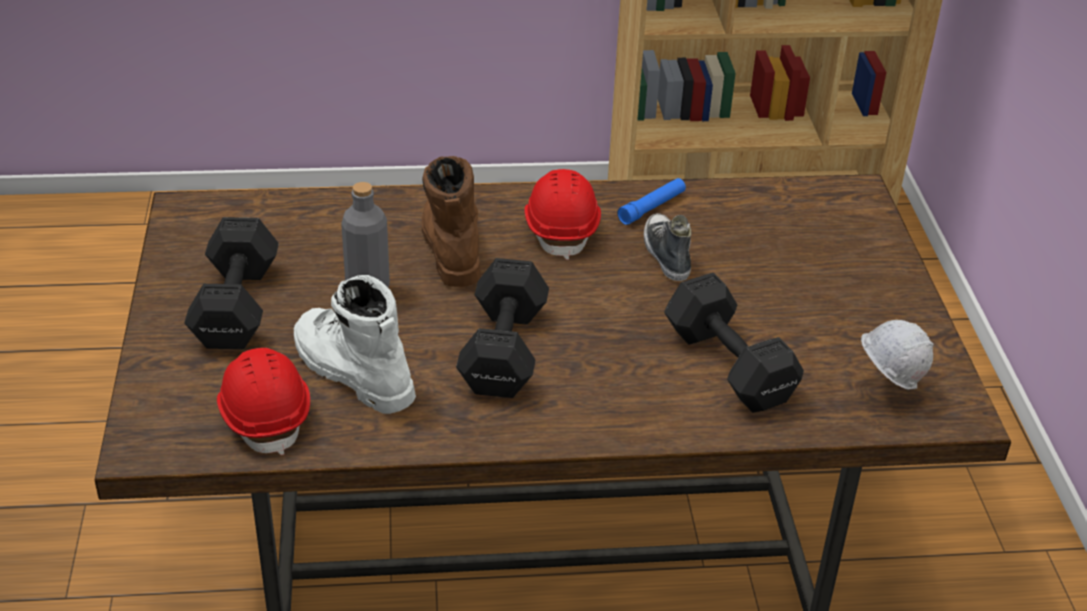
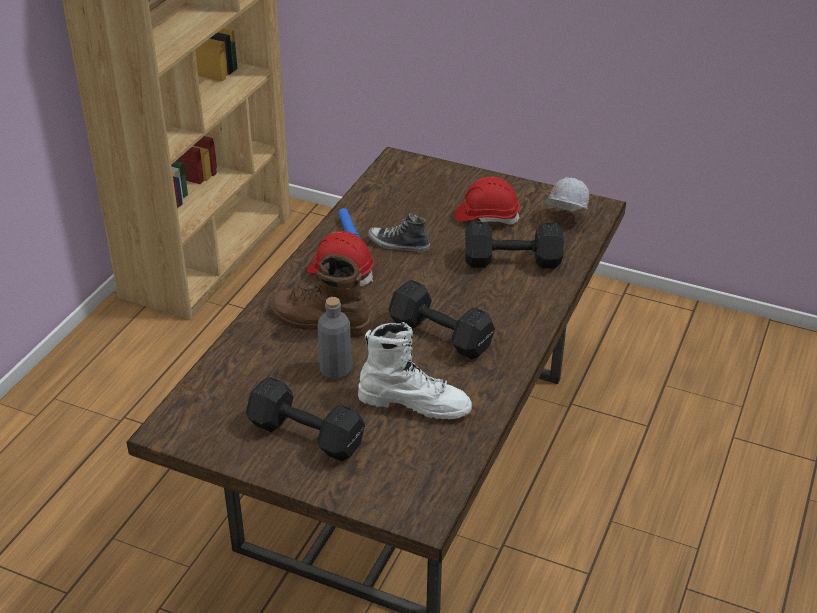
camera: 60 degrees left, 0 degrees up
(265, 416) = (431, 452): red hard hat -> red hard hat (486, 216)
(351, 372) = (414, 403): white boot -> white boot turned 150 degrees counterclockwise

